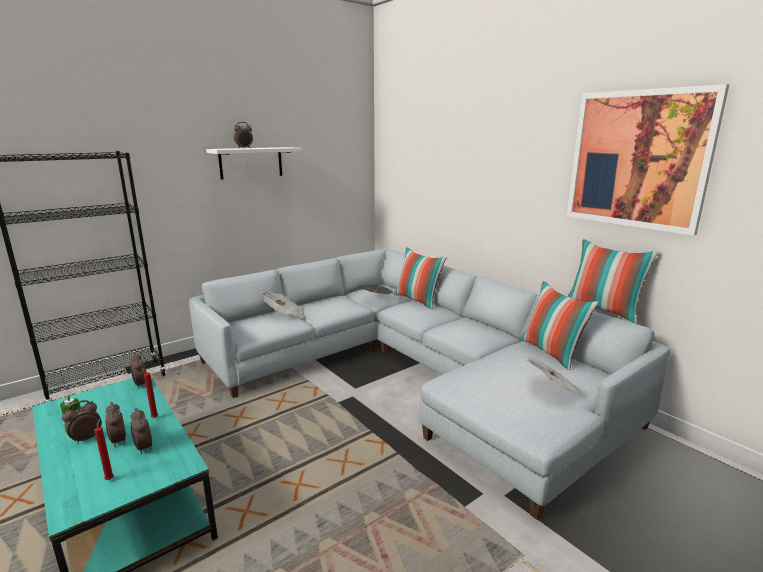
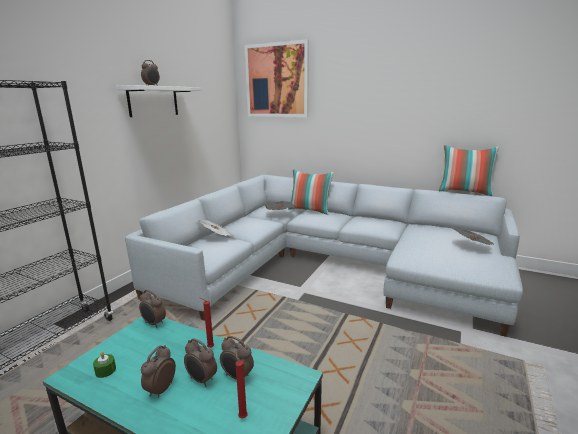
camera: 25 degrees left, 0 degrees up
(551, 353) = (440, 227): pillow -> none
(637, 159) = (481, 86): picture -> picture (277, 80)

